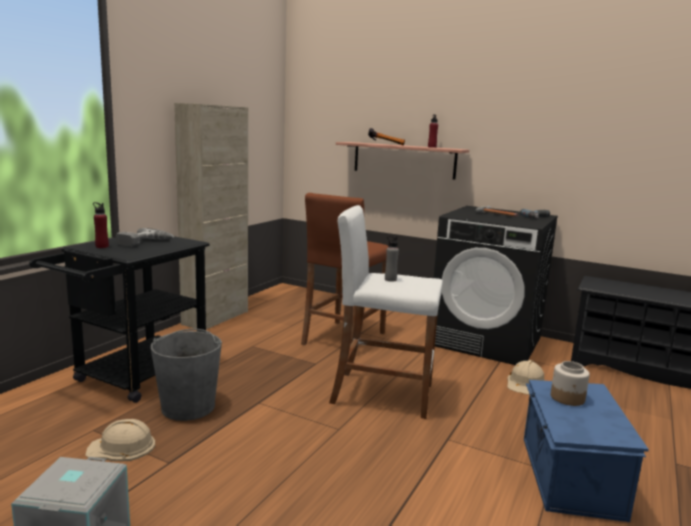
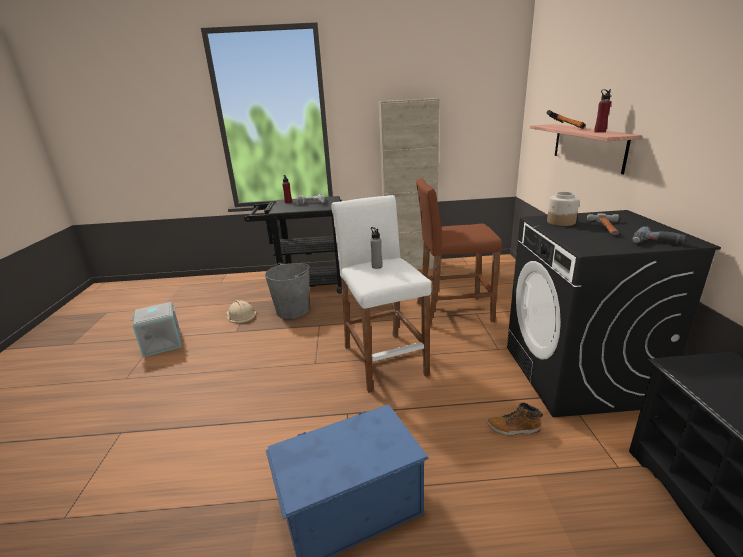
camera: 60 degrees right, 10 degrees up
(525, 383) = (513, 428): beige hard hat -> boot
(567, 398) = (362, 436): jar -> jar (561, 222)

